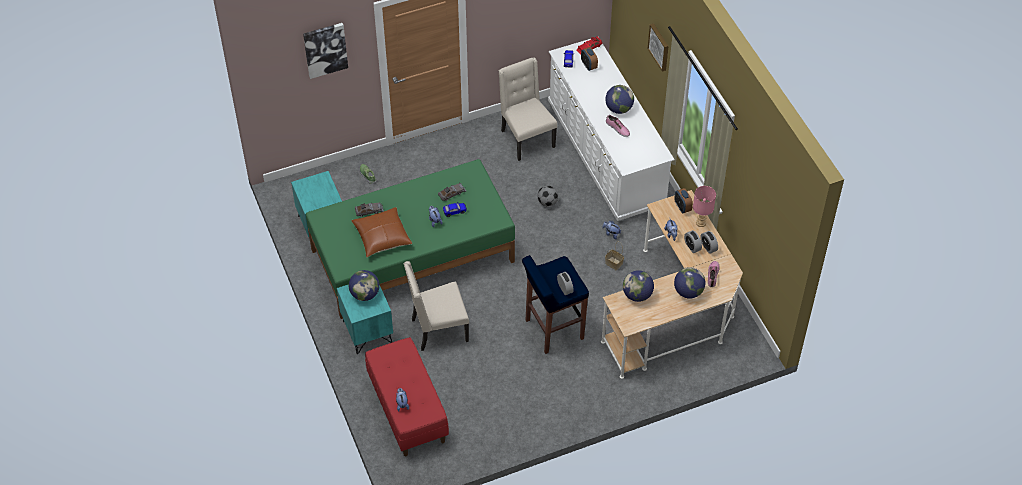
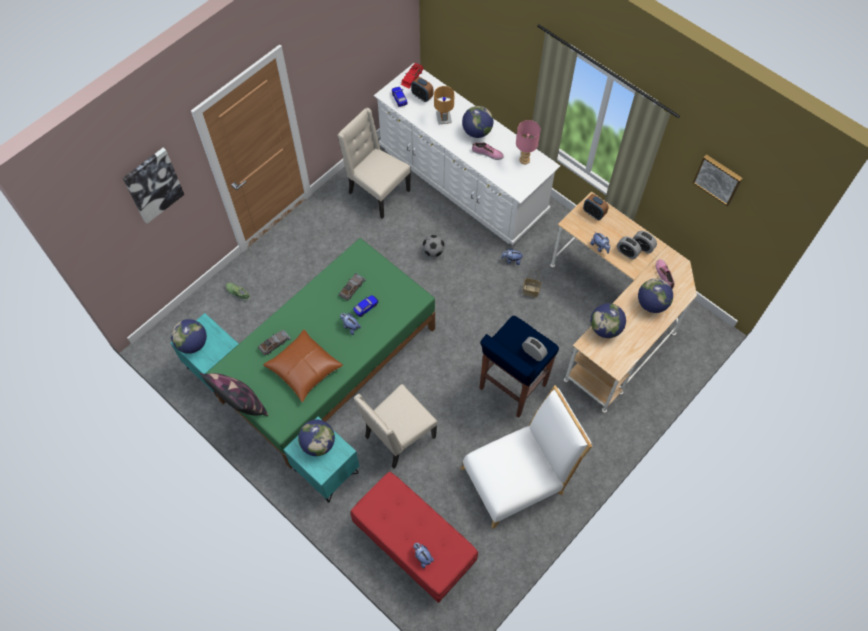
camera: 25 degrees left, 10 degrees up
(307, 189) = (193, 344): none -> globe
(321, 243) = (241, 403): none -> pillow
(519, 397) = (518, 477): none -> white chair
(596, 88) = (443, 118): none -> brown table lamp
(659, 46) = (510, 51): picture -> picture (718, 179)
(701, 223) = (621, 224): pink table lamp -> pink table lamp (524, 160)

